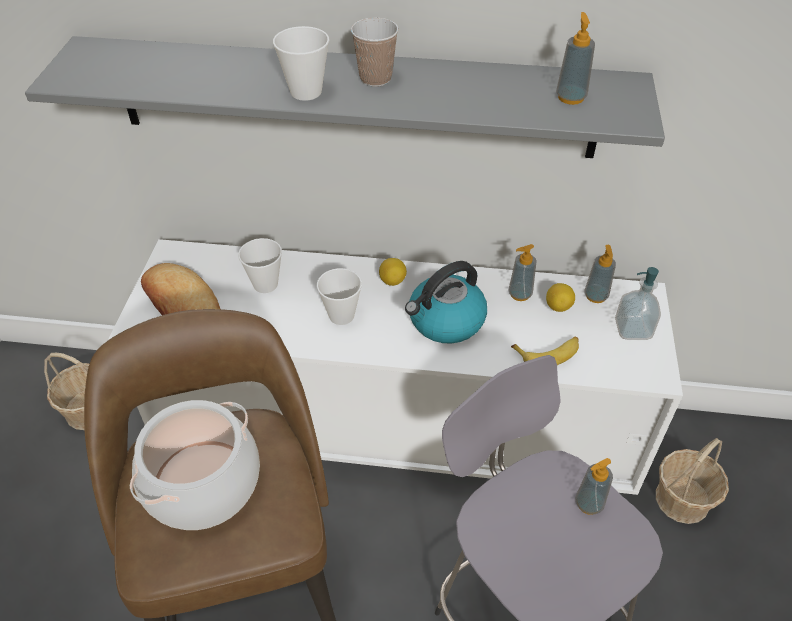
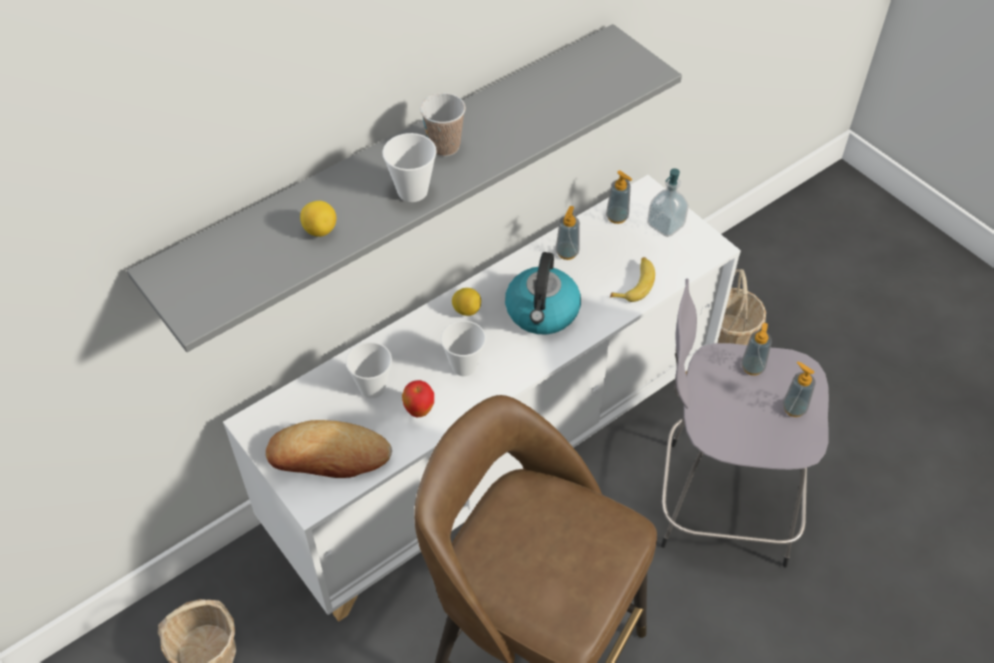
camera: 45 degrees left, 5 degrees up
(202, 484) = (539, 555): cooking pot -> none
(273, 321) = (419, 411): none -> apple
(558, 307) = (602, 243): lemon -> lemon (320, 230)
(570, 97) = (592, 78): soap dispenser -> soap dispenser (794, 408)

